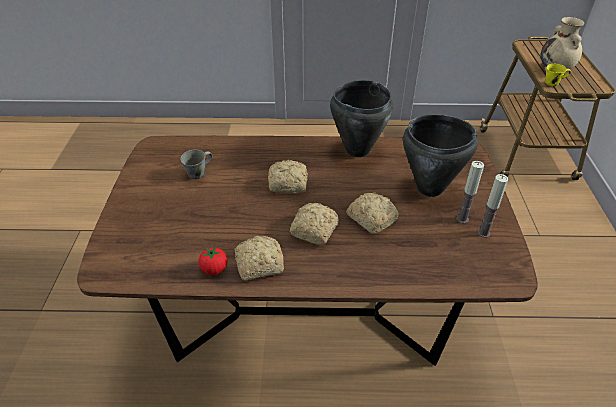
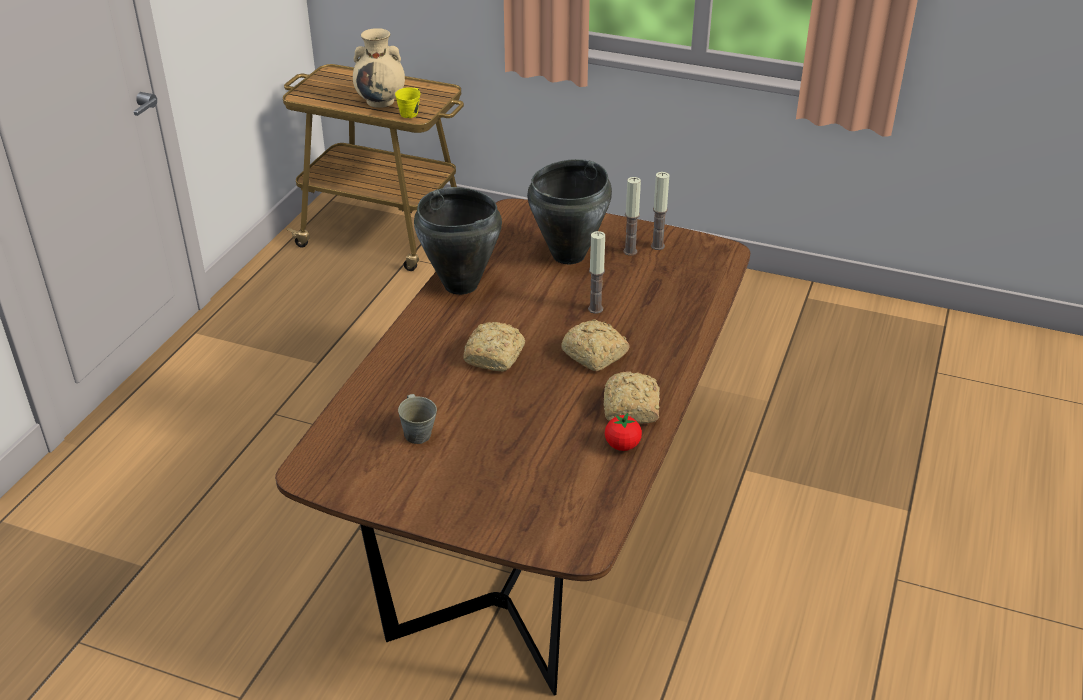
camera: 70 degrees left, 5 degrees down
(371, 218) = (595, 309): bread -> candle

